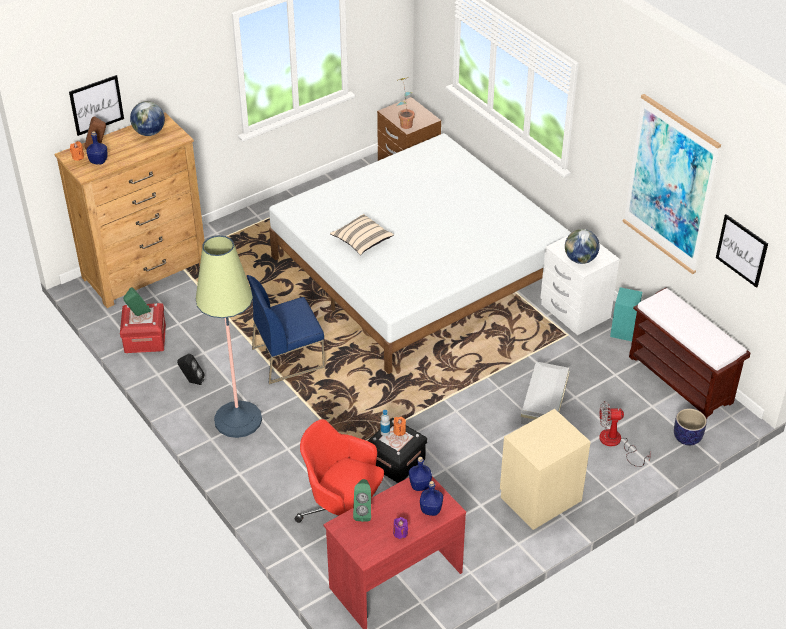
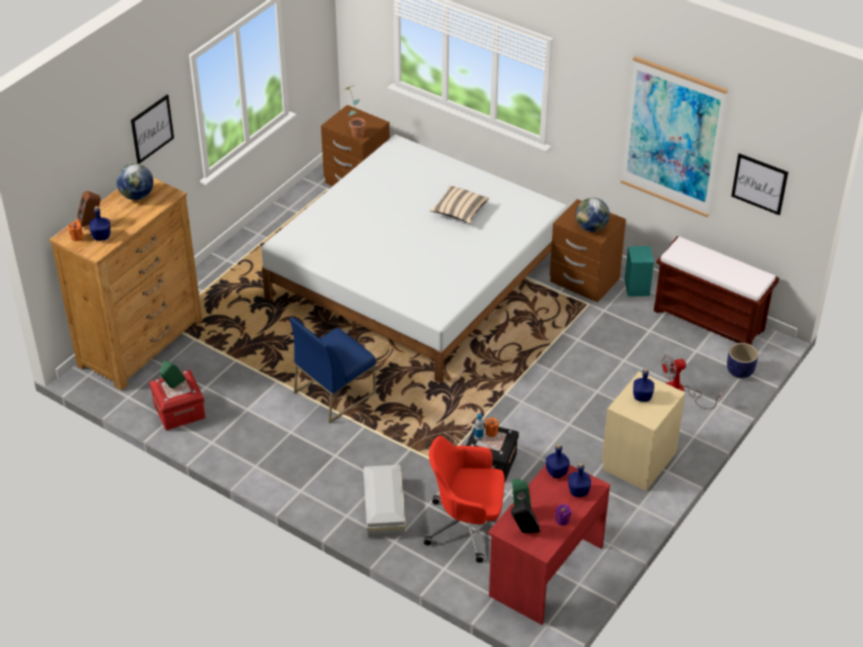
camera: 20 degrees left, 0 degrees up
(96, 105) = (81, 178): picture -> picture (152, 129)
(192, 382) = (251, 440): black speaker -> black speaker (524, 531)
(238, 420) = (317, 465): floor lamp -> none
(362, 241) = (373, 259): beige pillow -> beige pillow (459, 212)
(543, 402) = (597, 373): white storage box -> white storage box (383, 508)
(545, 434) = (642, 397): none -> blue bottle
(574, 312) = (584, 281): white nightstand -> brown nightstand

